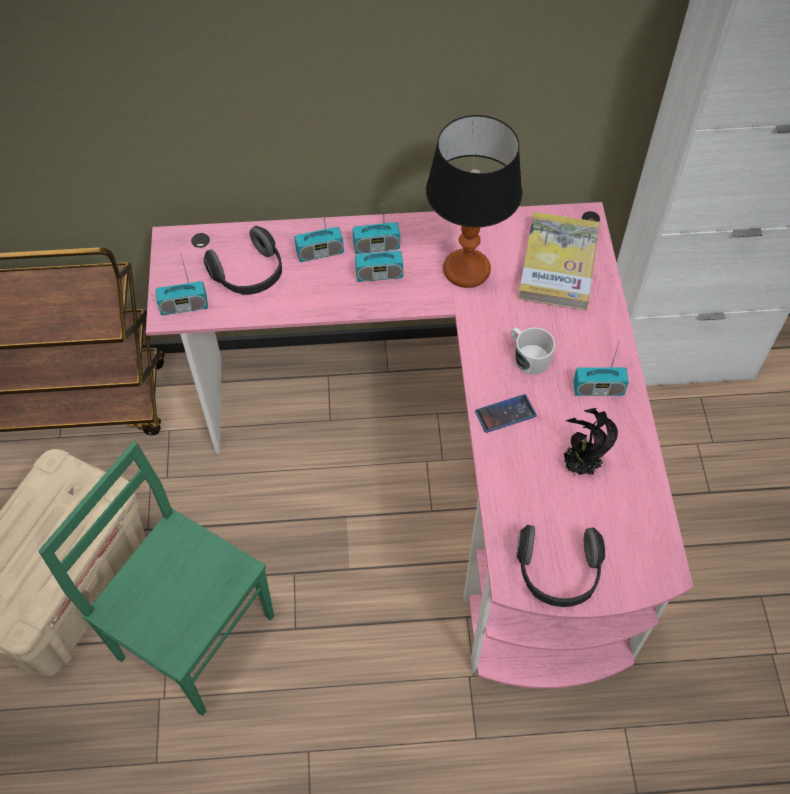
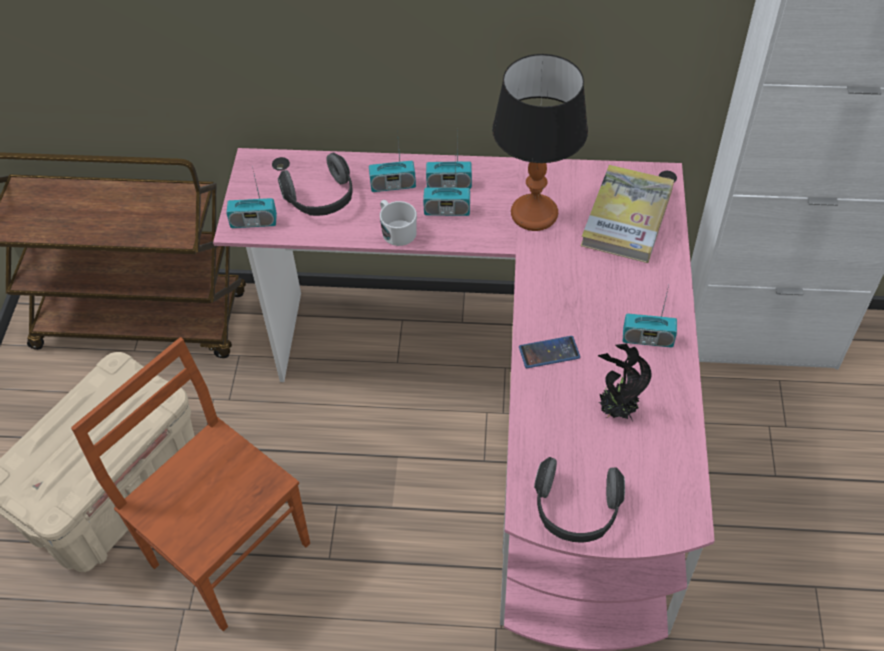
camera: 10 degrees right, 5 degrees down
(195, 633) = (230, 551): green chair -> brown chair
(528, 356) = (581, 301): white mug -> white mug (396, 230)

